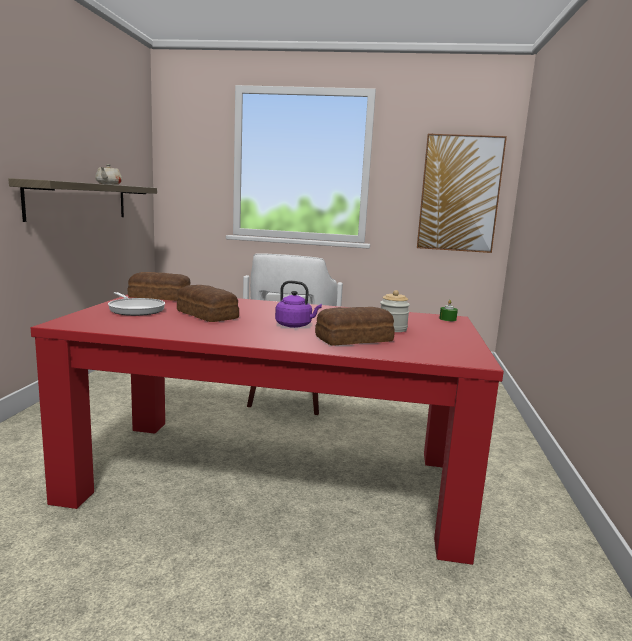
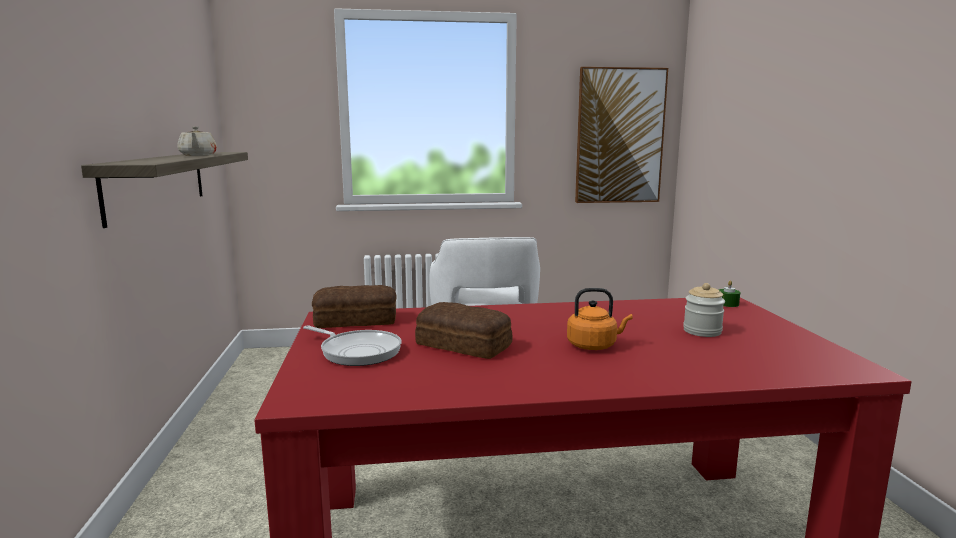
camera: 15 degrees left, 0 degrees up
(295, 325) = (594, 346): purple kettle -> orange kettle
(355, 339) = (694, 358): bread -> none

